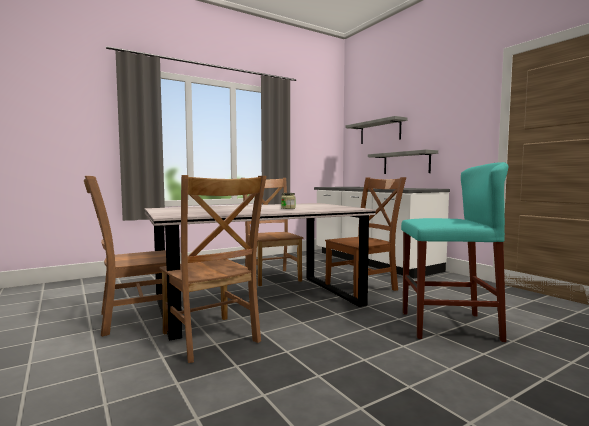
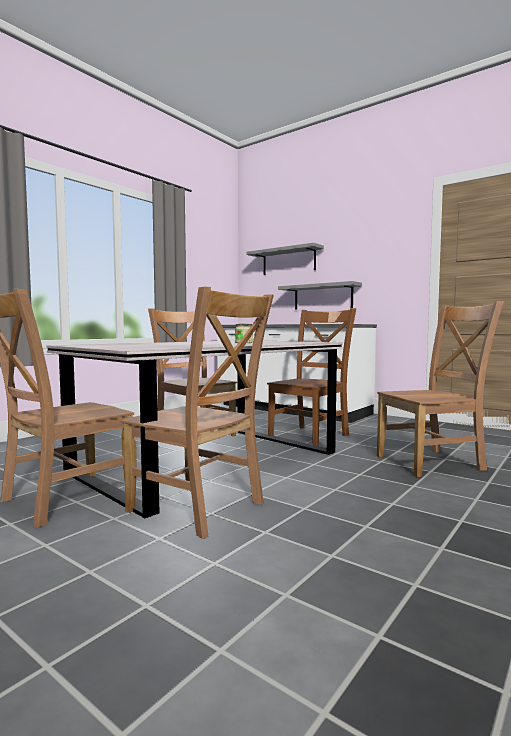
camera: 20 degrees left, 0 degrees up
(448, 326) = (432, 462): turquoise stool -> brown chair

